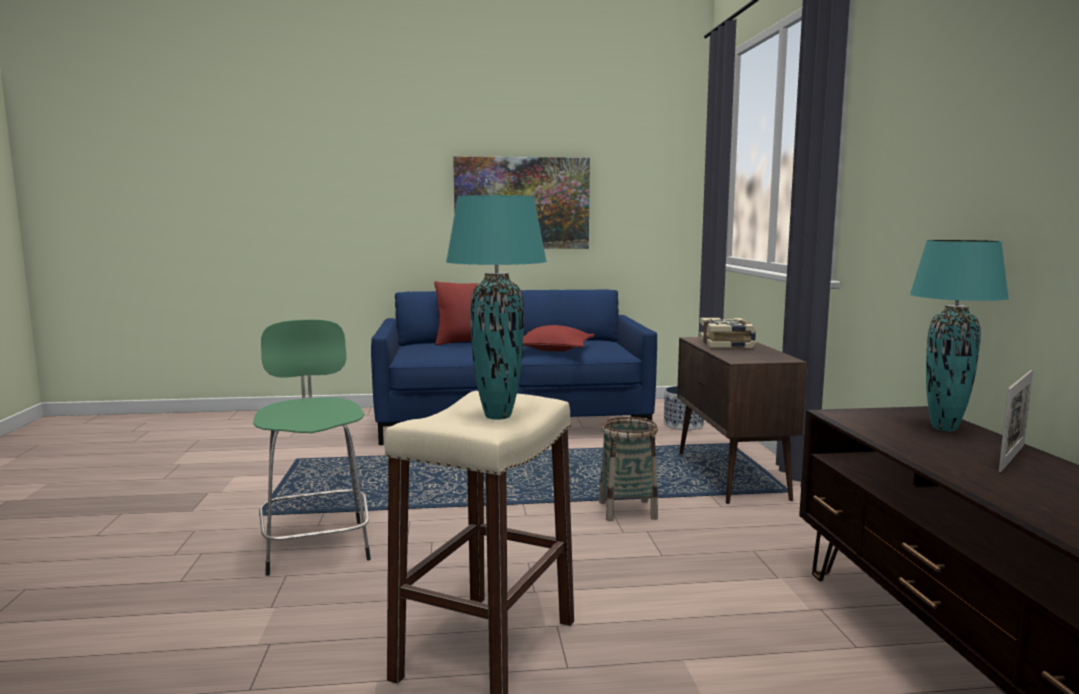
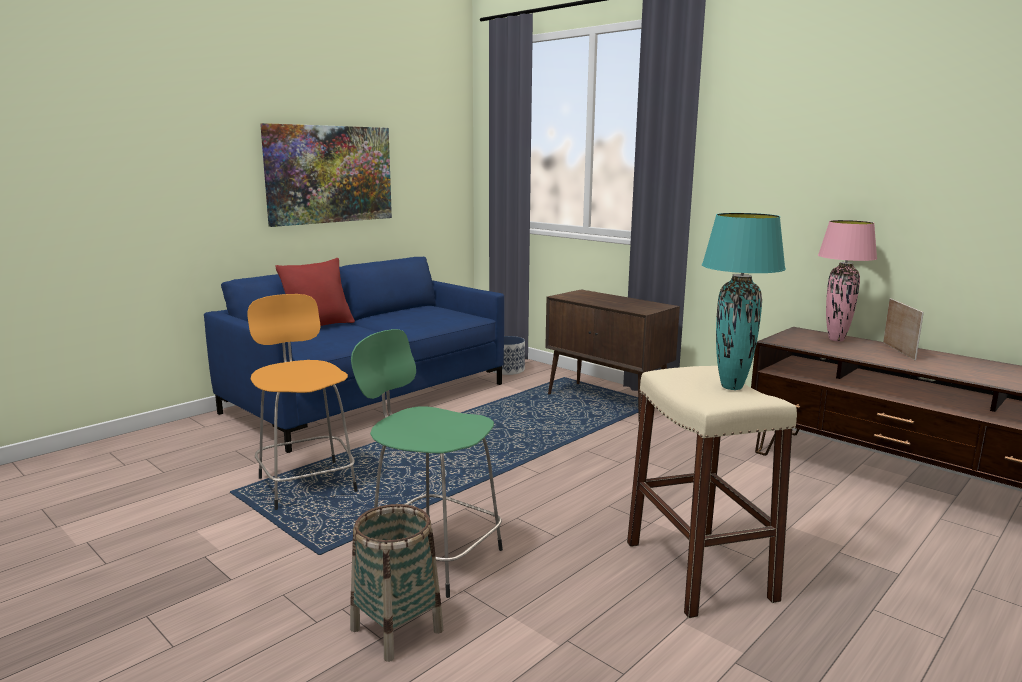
camera: 40 degrees left, 5 degrees up
(348, 467) = (306, 483): none -> orange stool
(554, 350) = (416, 322): red pillow -> none
(627, 510) = (594, 446): basket -> basket (396, 630)
(727, 344) = (596, 298): book -> none
(944, 428) = (835, 339): turquoise table lamp -> pink table lamp

